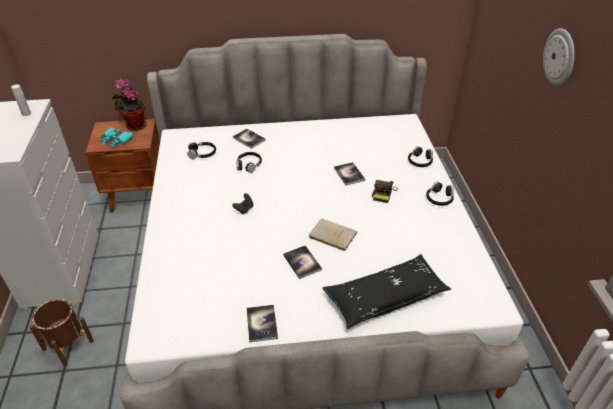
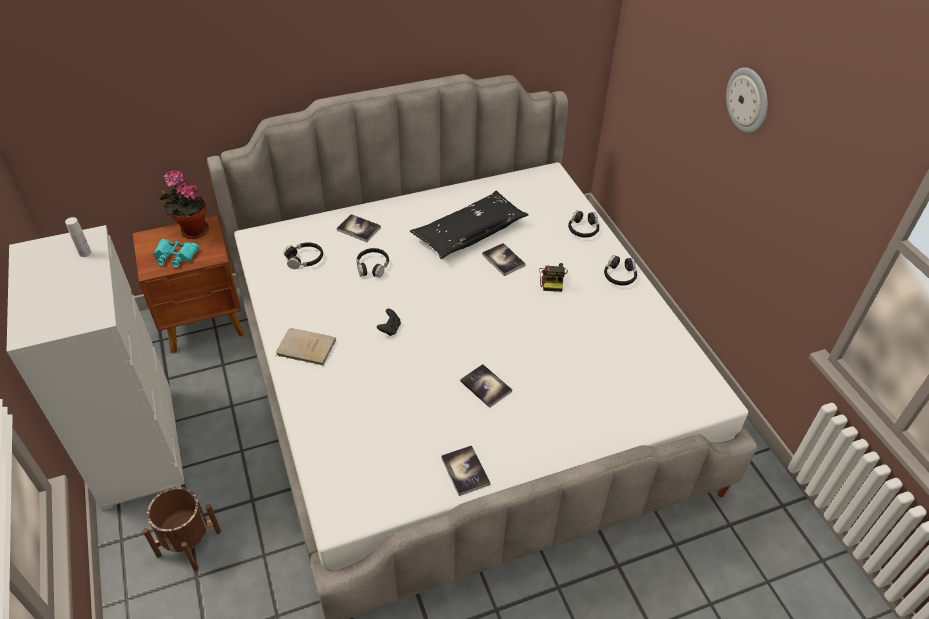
camera: 15 degrees left, 5 degrees up
(331, 235) = (508, 345): beige book -> beige book (304, 347)
(385, 297) = (594, 411): black pillow -> black pillow (469, 233)

